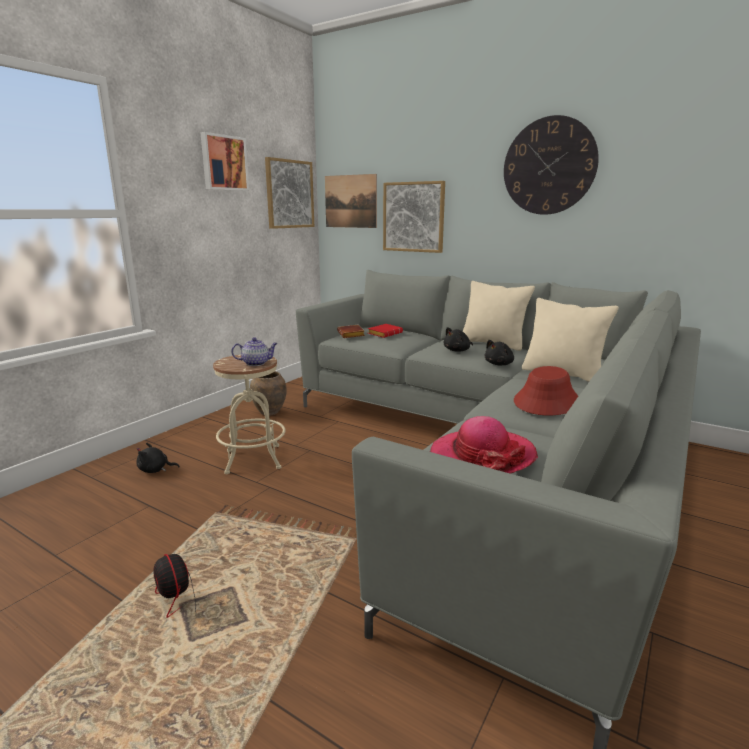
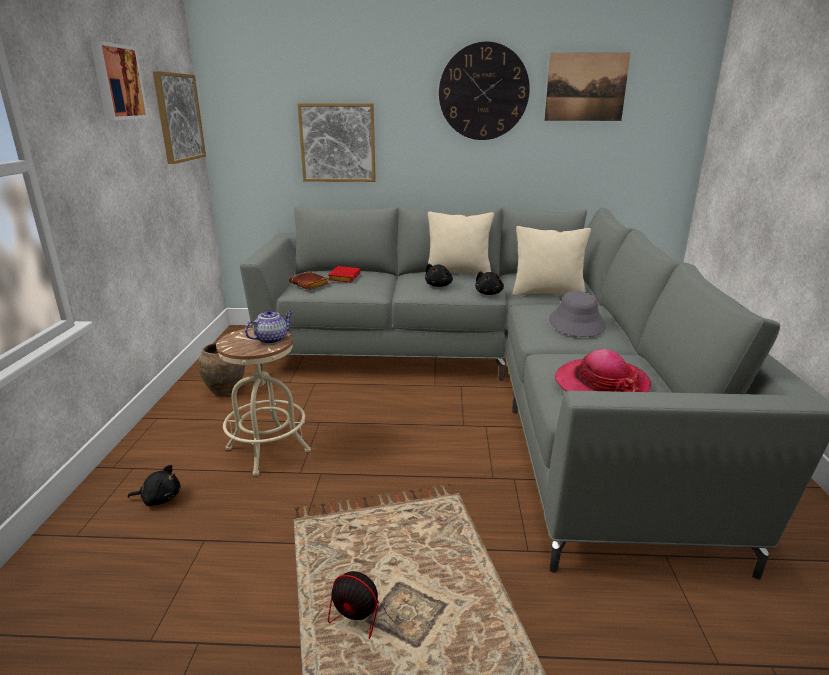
camera: 30 degrees left, 5 degrees up
(155, 470) = (159, 498): black plush toy -> black plush toy turned 150 degrees counterclockwise
(350, 201) = (251, 124): picture -> picture (586, 87)
(546, 402) = (577, 323): red hat -> grey hat

